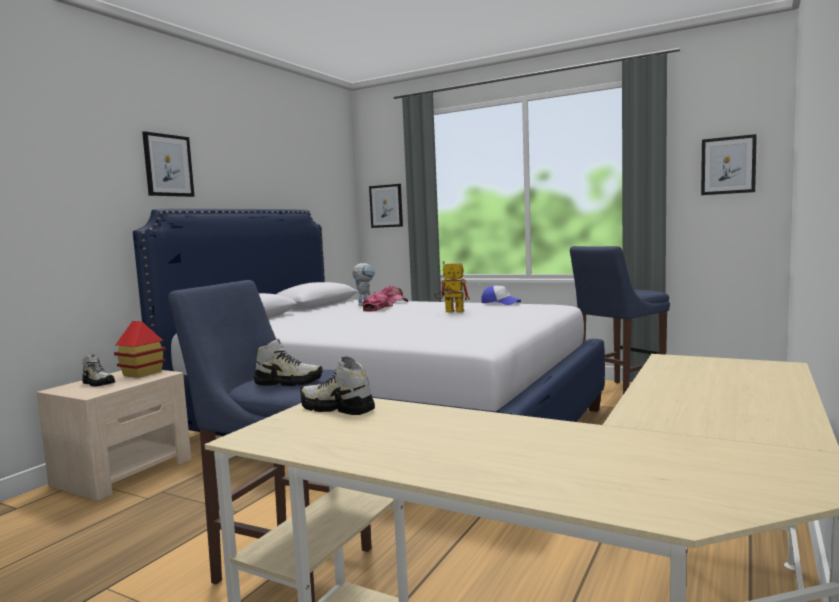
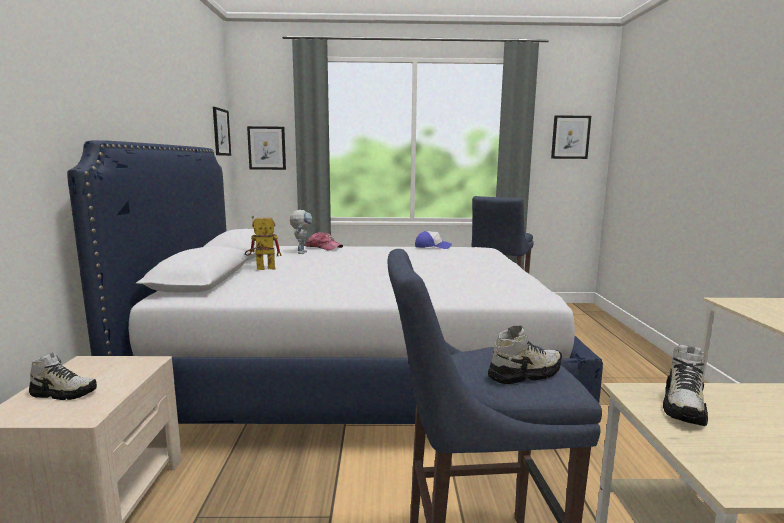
camera: 30 degrees left, 5 degrees up
(142, 373) = (111, 366): toy house -> none
(168, 165) = (89, 80): picture -> picture (221, 132)
(337, 408) = (684, 407): shoe -> shoe turned 60 degrees counterclockwise
(377, 308) = (329, 256): cap -> none
(450, 312) = (414, 259): toy robot -> toy robot (261, 269)

